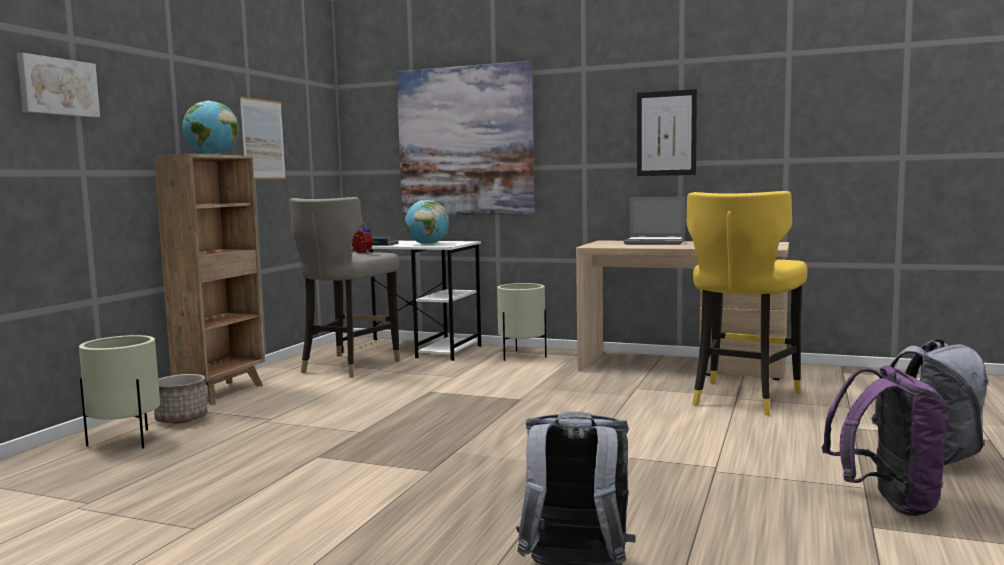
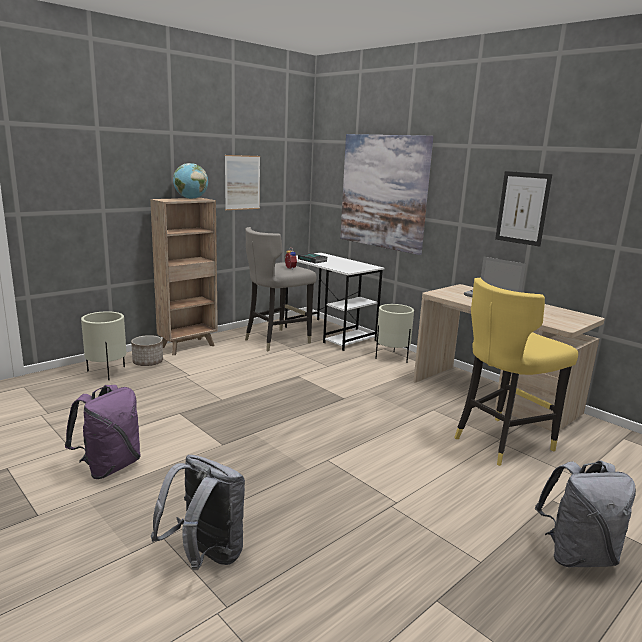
camera: 25 degrees right, 10 degrees up
(57, 87) = (85, 160): picture -> none
(427, 244) = (341, 266): globe -> none
(886, 502) = (478, 583): purple backpack -> purple backpack (109, 467)

